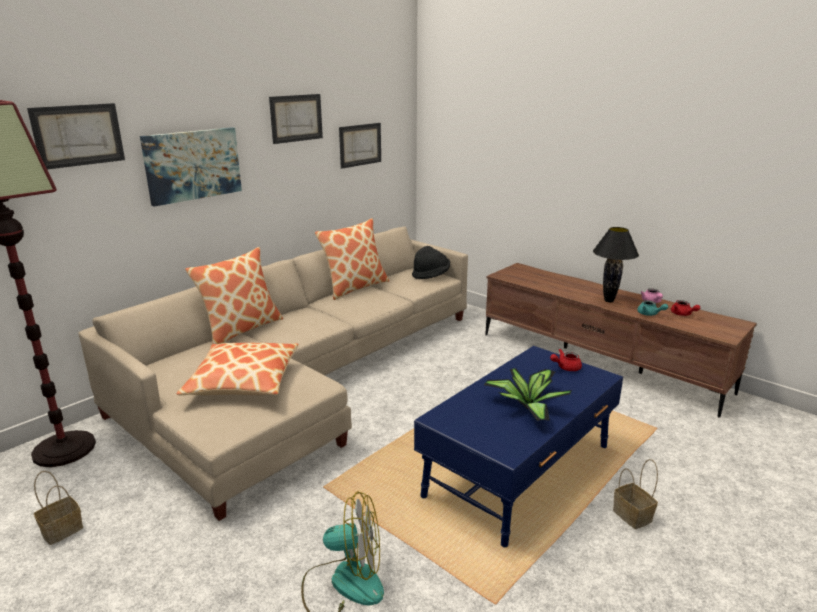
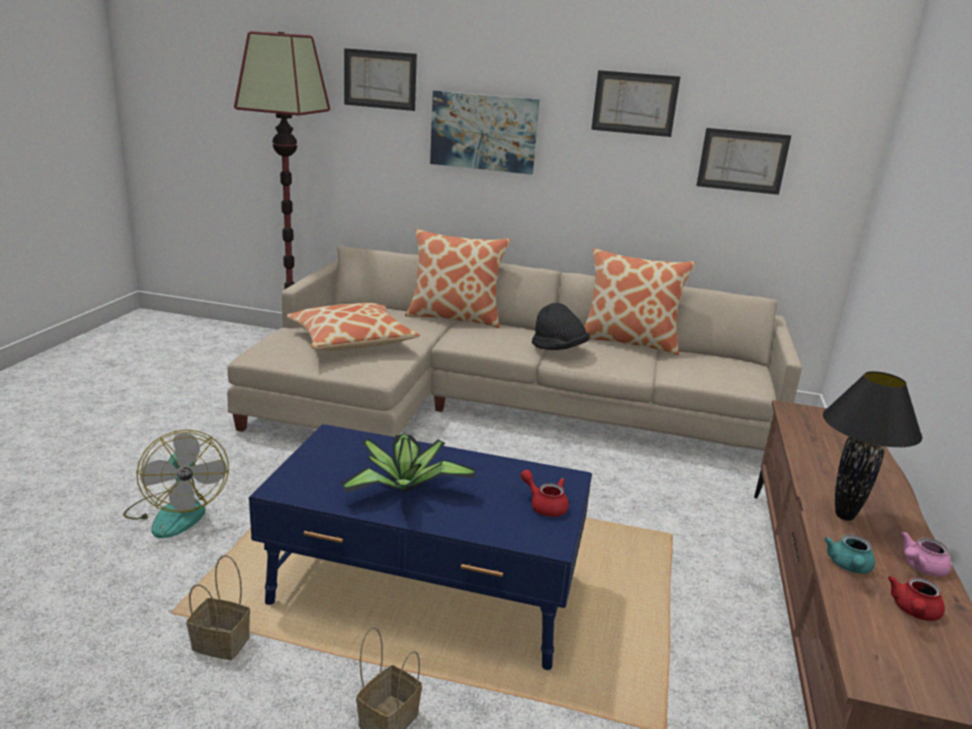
camera: 60 degrees right, 0 degrees up
(61, 531) = (197, 378): basket -> basket (218, 643)
(431, 275) = (744, 375): black hat -> black hat (559, 349)

